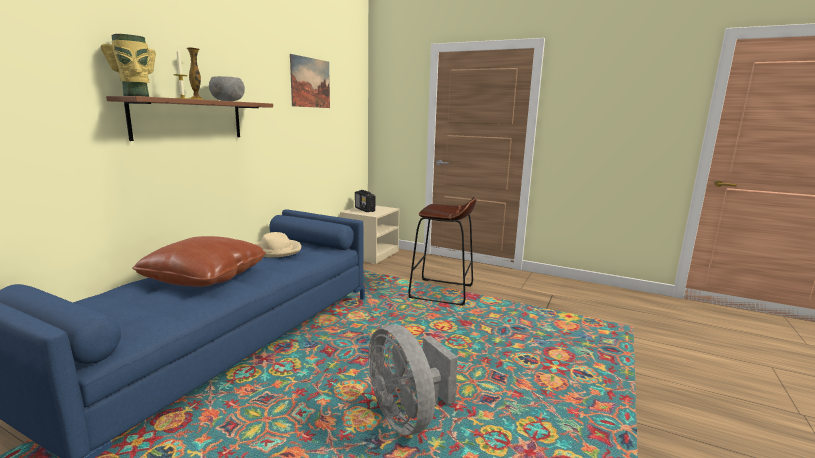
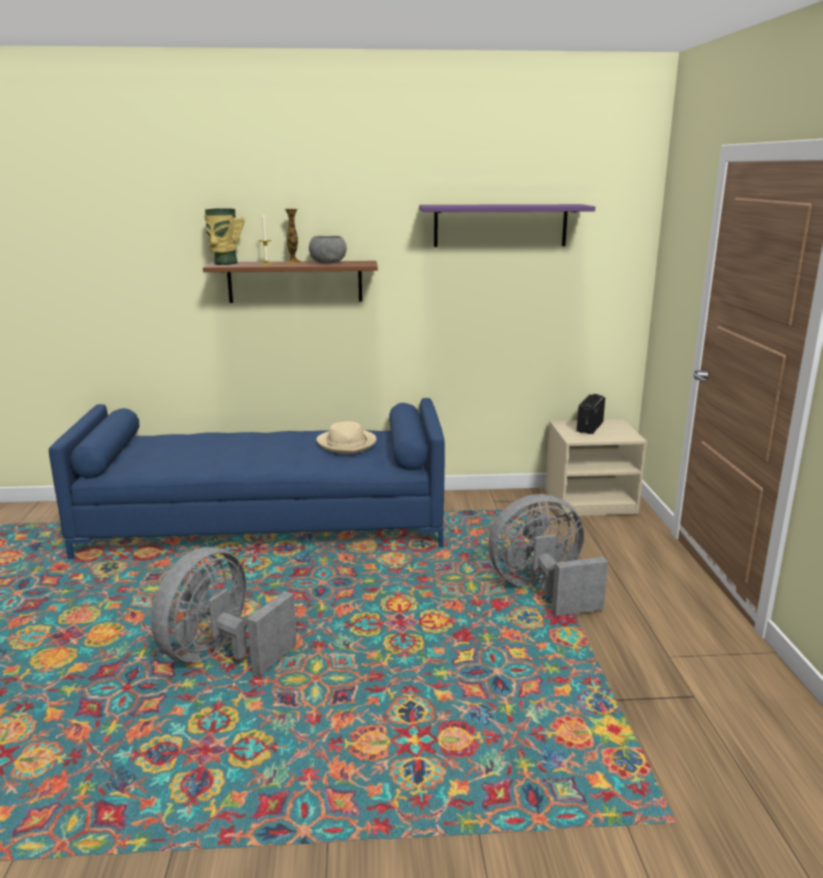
camera: 60 degrees right, 5 degrees up
(205, 277) = (247, 448): brown pillow -> none
(310, 82) = (500, 225): picture -> purple shelf
(441, 292) = (542, 591): brown stool -> grey fan

